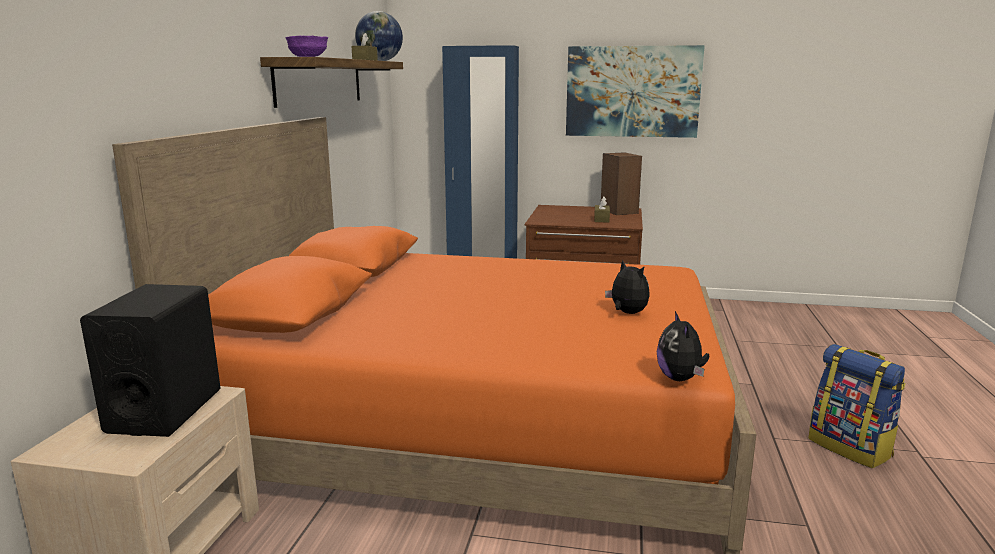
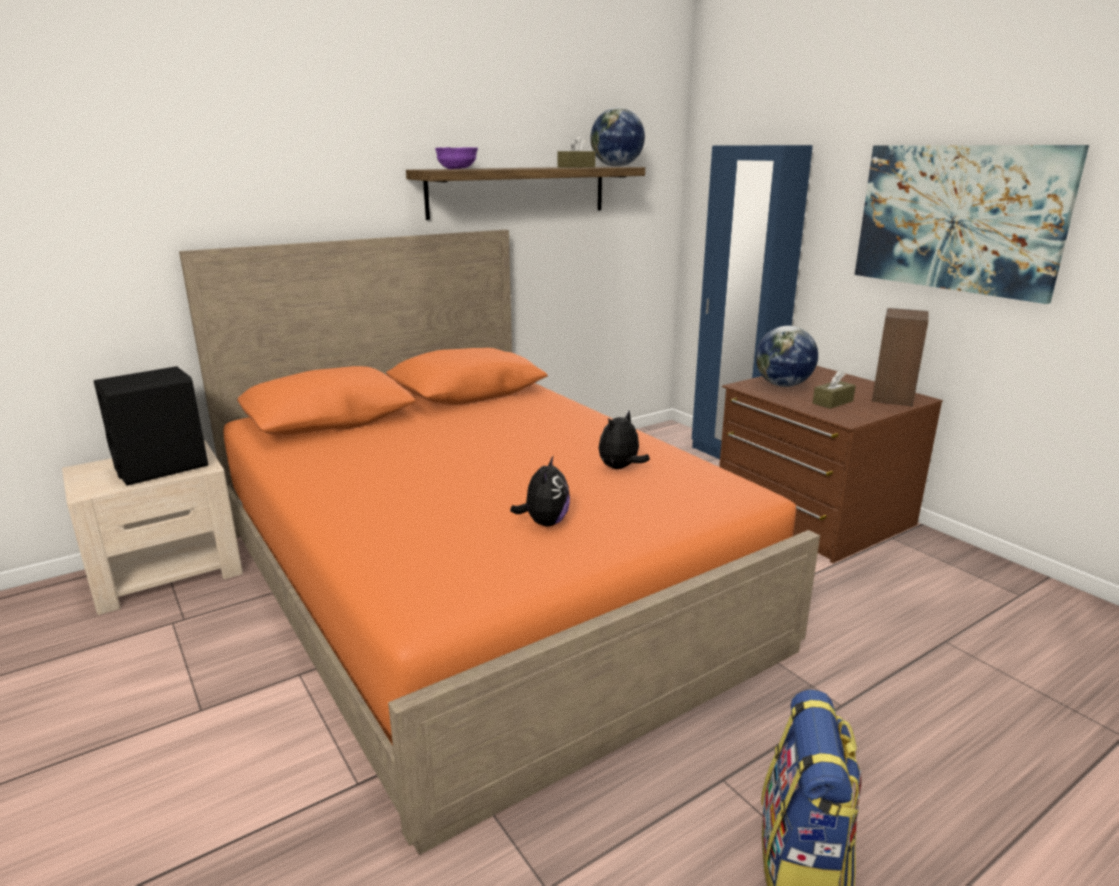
camera: 45 degrees right, 5 degrees up
(555, 217) = (782, 385): none -> globe
(680, 378) = (389, 610): plush toy -> plush toy (620, 468)

